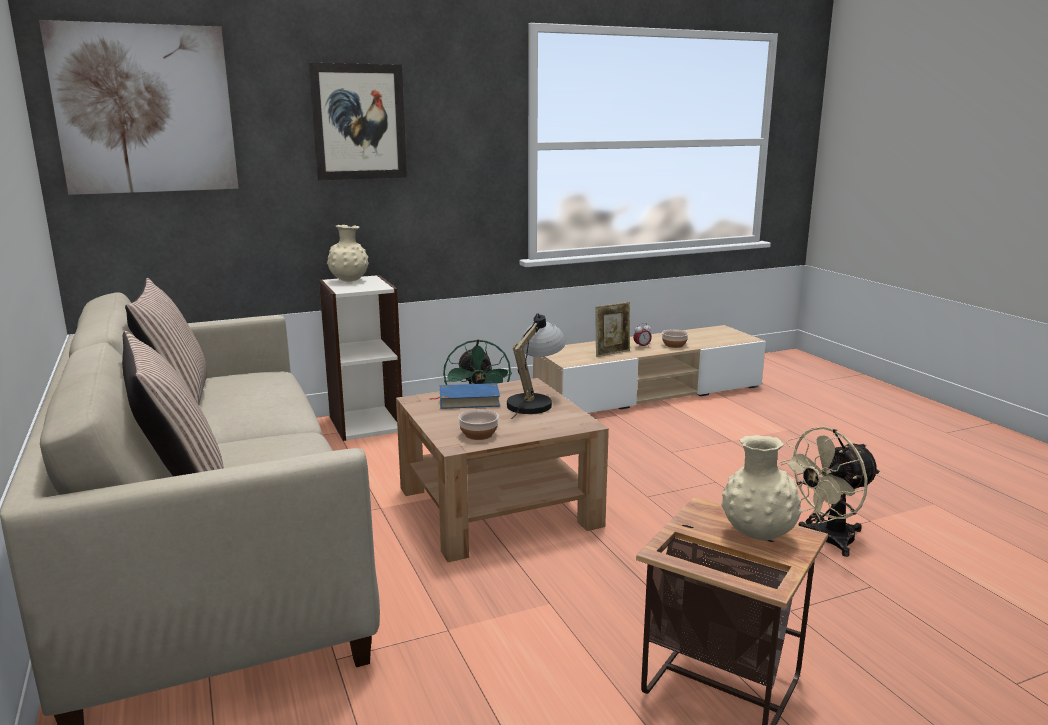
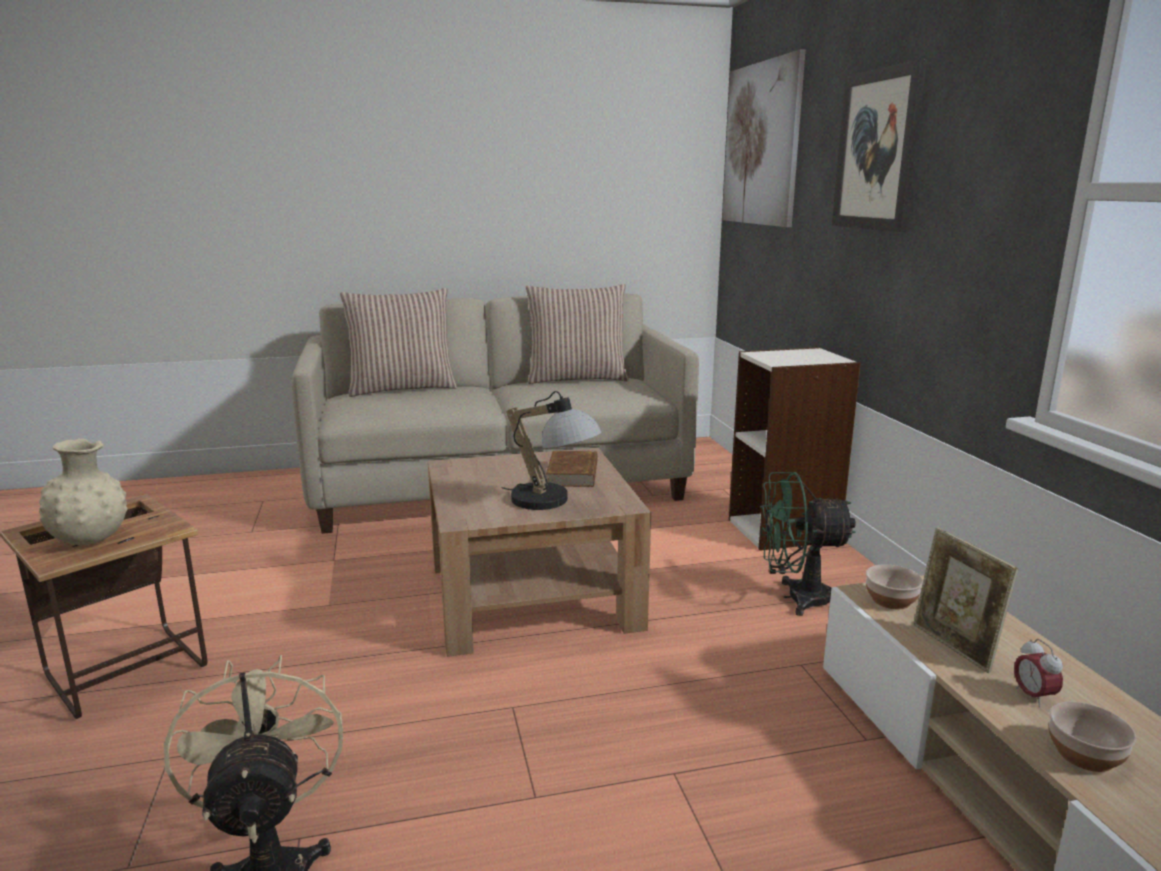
camera: 100 degrees right, 0 degrees up
(349, 281) = (812, 354): beige vase -> none
(469, 400) = (573, 474): blue book -> brown book
(478, 434) = (469, 473): bowl -> bowl (891, 600)

